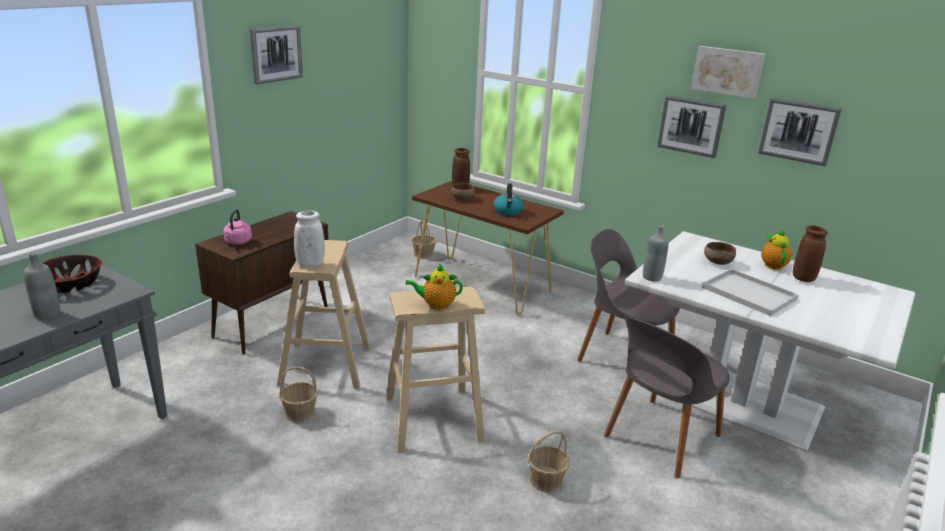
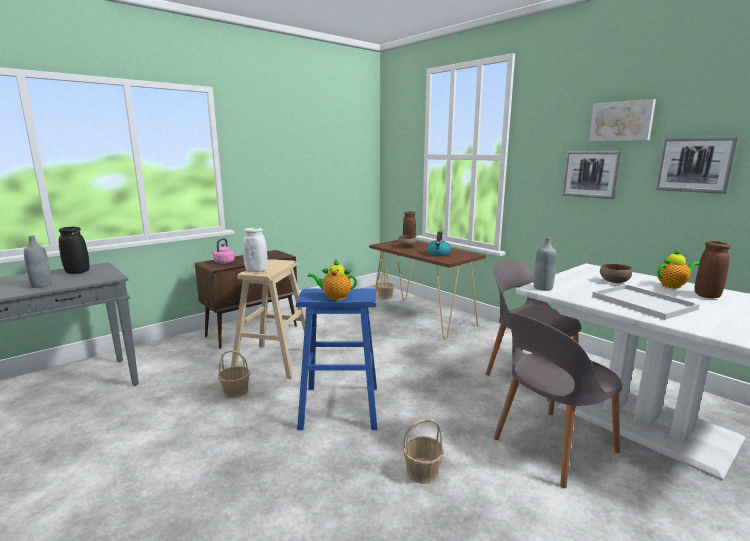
camera: 15 degrees right, 10 degrees down
(71, 285) = (77, 272): bowl -> black vase
(276, 54) = (271, 137): picture -> none
(433, 418) = (340, 406): beige stool -> blue stool
(772, 265) = (673, 286): teapot -> teapot turned 60 degrees clockwise

